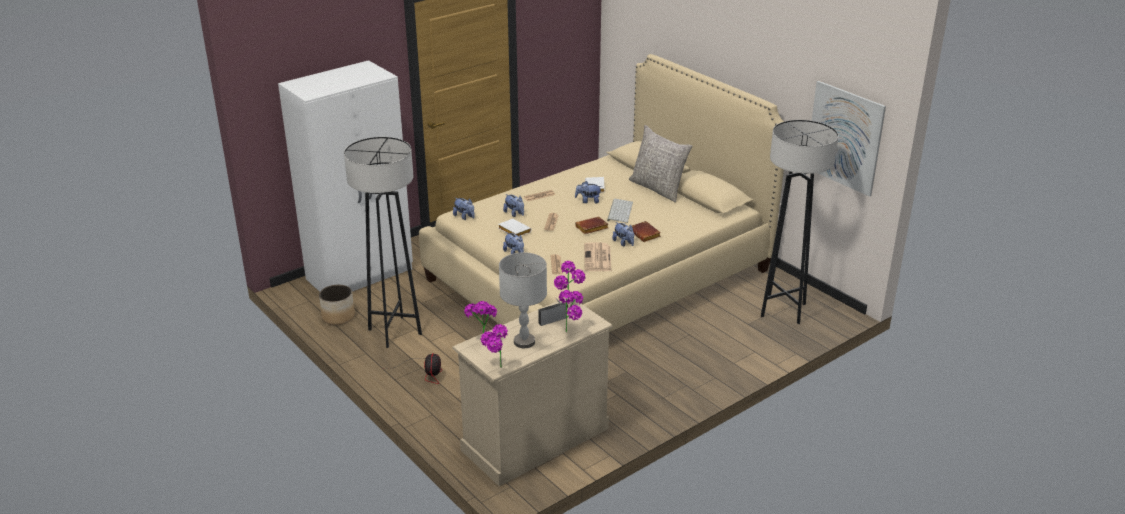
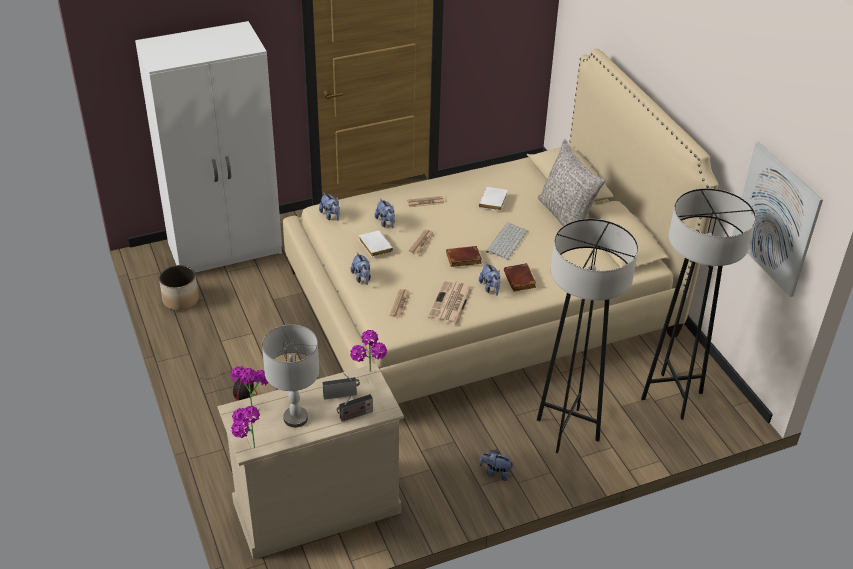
camera: 15 degrees right, 10 degrees up
(395, 332) = (230, 332): grey floor lamp -> grey floor lamp (567, 430)
(572, 331) = (354, 415): potted plant -> radio
(588, 201) = (477, 219): plush toy -> plush toy (495, 473)

